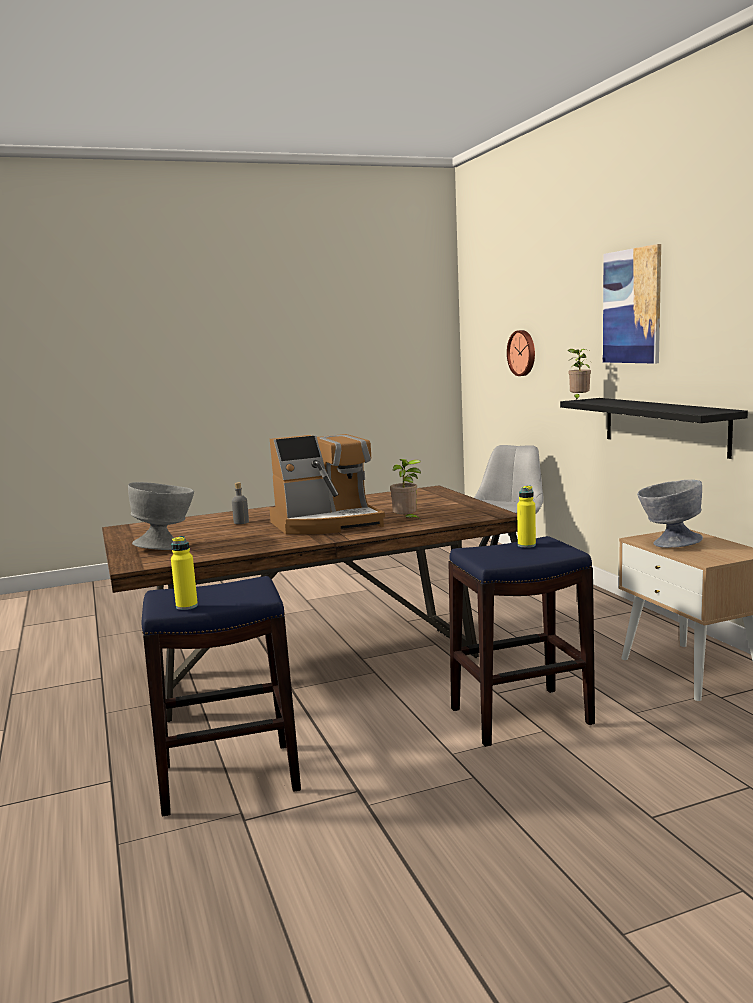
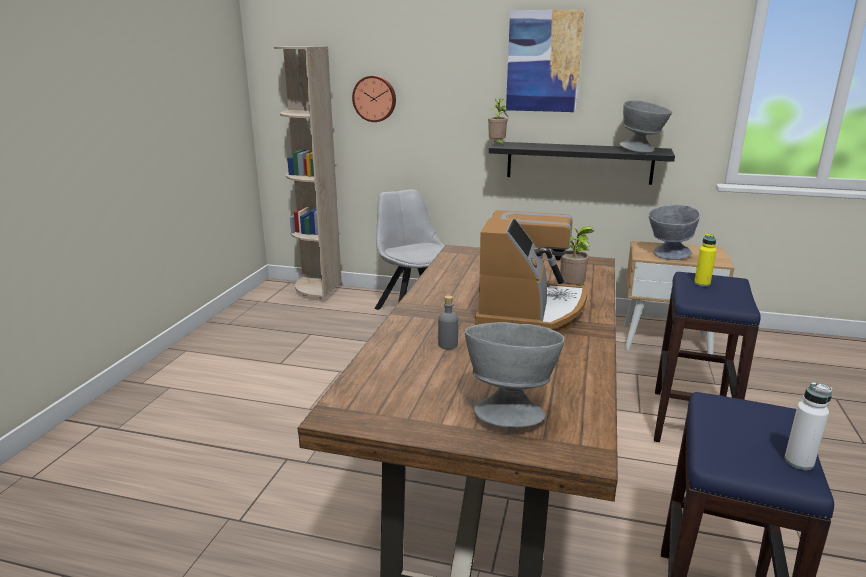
camera: 55 degrees left, 10 degrees up
(187, 606) = (799, 462): yellow bottle -> white bottle
(472, 543) = (315, 292): none -> beige bookcase
(690, 410) = (642, 151): none -> grey bowl

